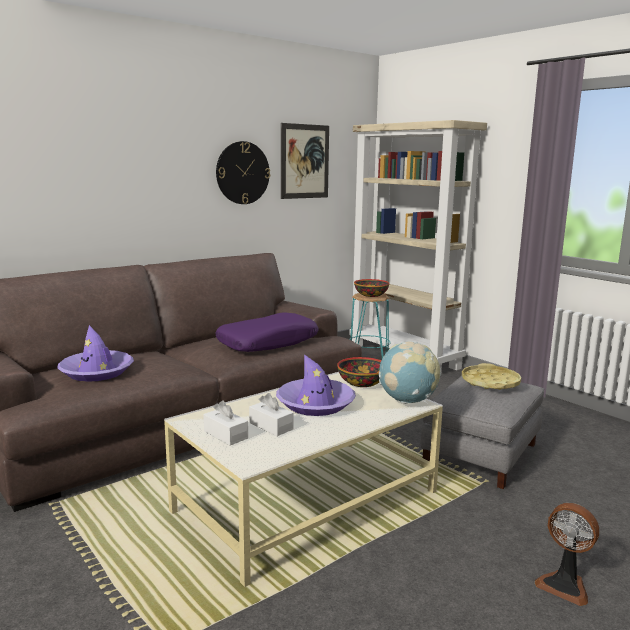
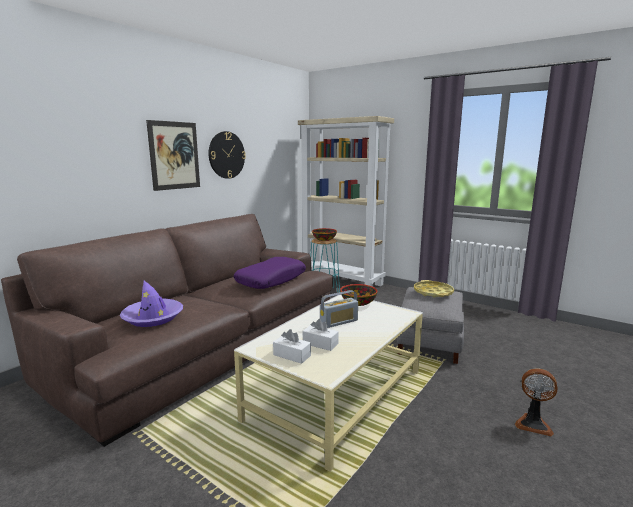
camera: 15 degrees left, 0 degrees up
(304, 161) = (266, 146): picture -> picture (174, 155)
(315, 404) = (339, 322): purple hat -> radio
(407, 401) = (398, 312): globe -> none

